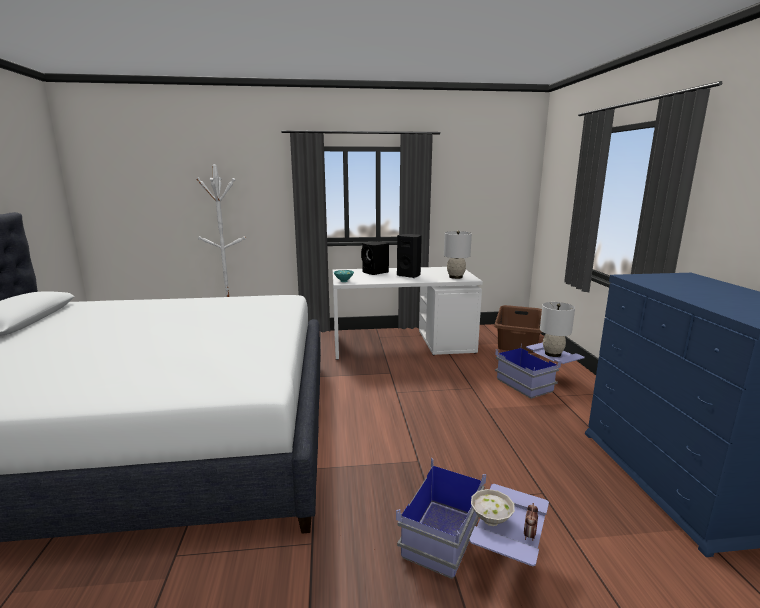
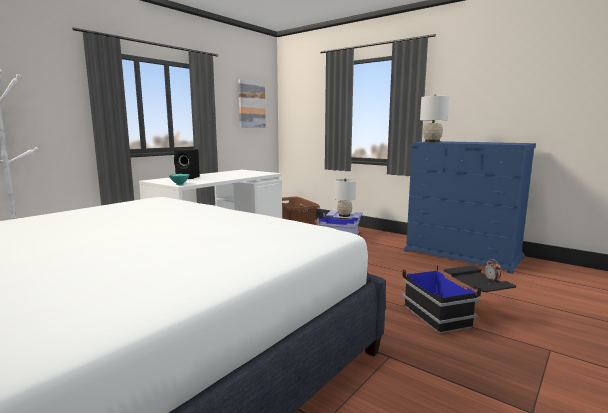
camera: 45 degrees left, 5 degrees down
(409, 276) = (223, 176): black speaker -> none
(455, 277) = (258, 173): white table lamp -> white table lamp (432, 142)
(471, 550) = (455, 313): blue storage box -> black storage box
(491, 521) = (471, 282): white bowl -> none
(493, 186) = (251, 104): none -> picture

